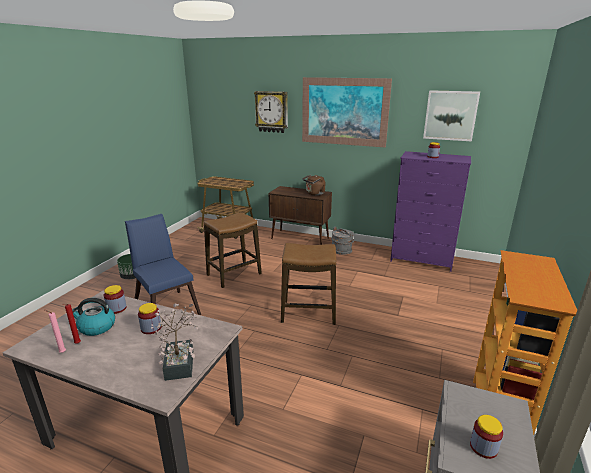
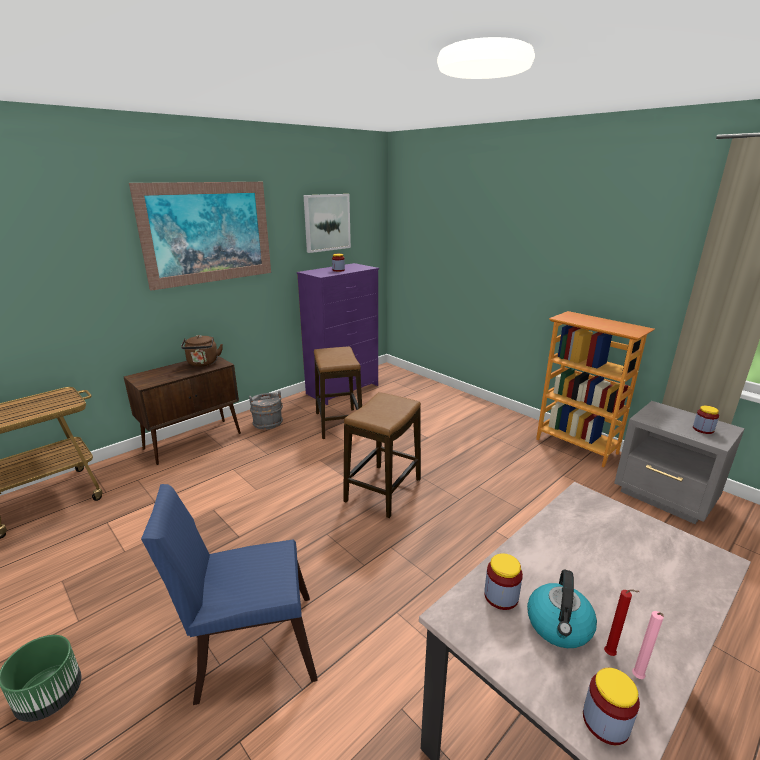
camera: 65 degrees left, 0 degrees up
(151, 328) = (571, 558): jar -> jar (605, 722)
(180, 361) = (651, 539): potted plant -> none
(234, 275) = (223, 531): stool -> stool (339, 423)
(272, 111) = (75, 249): wall clock -> none

